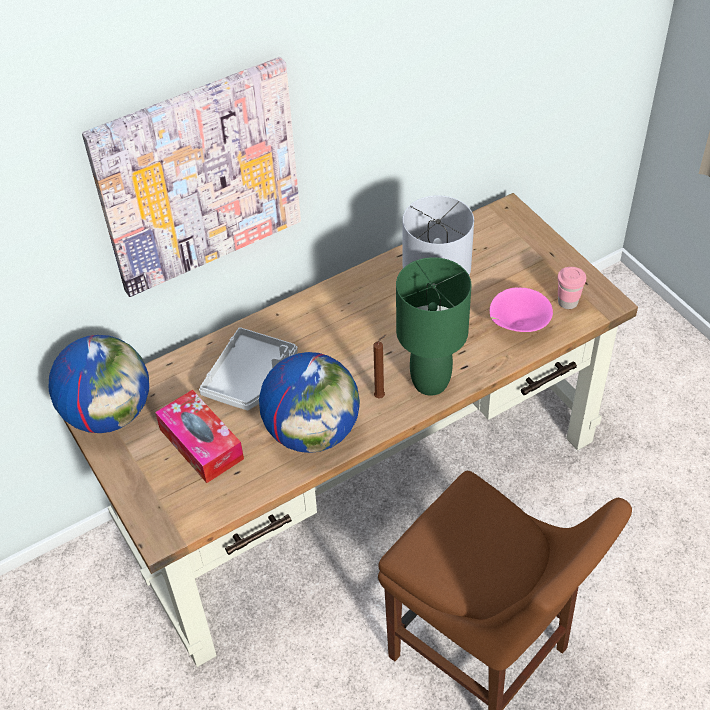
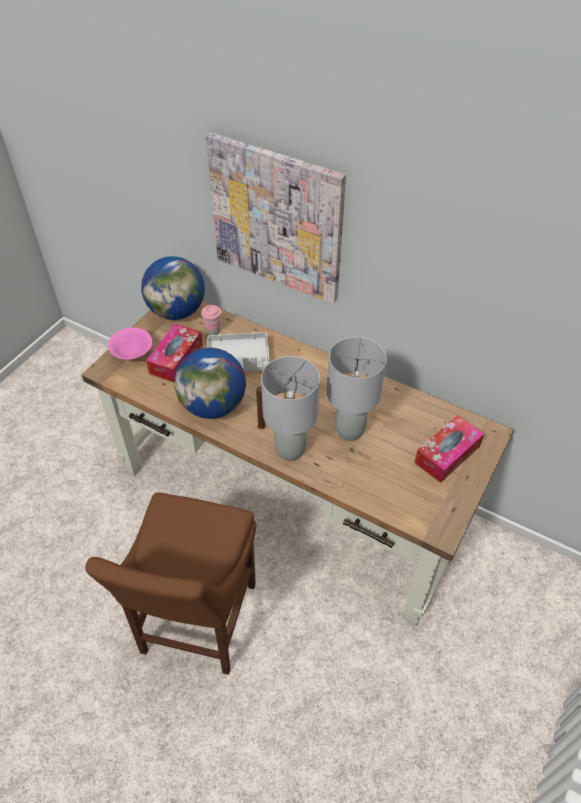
camera: 60 degrees right, 0 degrees up
(431, 383) = (290, 451): green table lamp -> grey table lamp
(515, 255) = (447, 454): none -> tissue box
(518, 325) = (377, 481): pink bowl -> pink bowl (132, 353)
(567, 302) = (423, 505): pink cup -> pink cup (213, 331)

